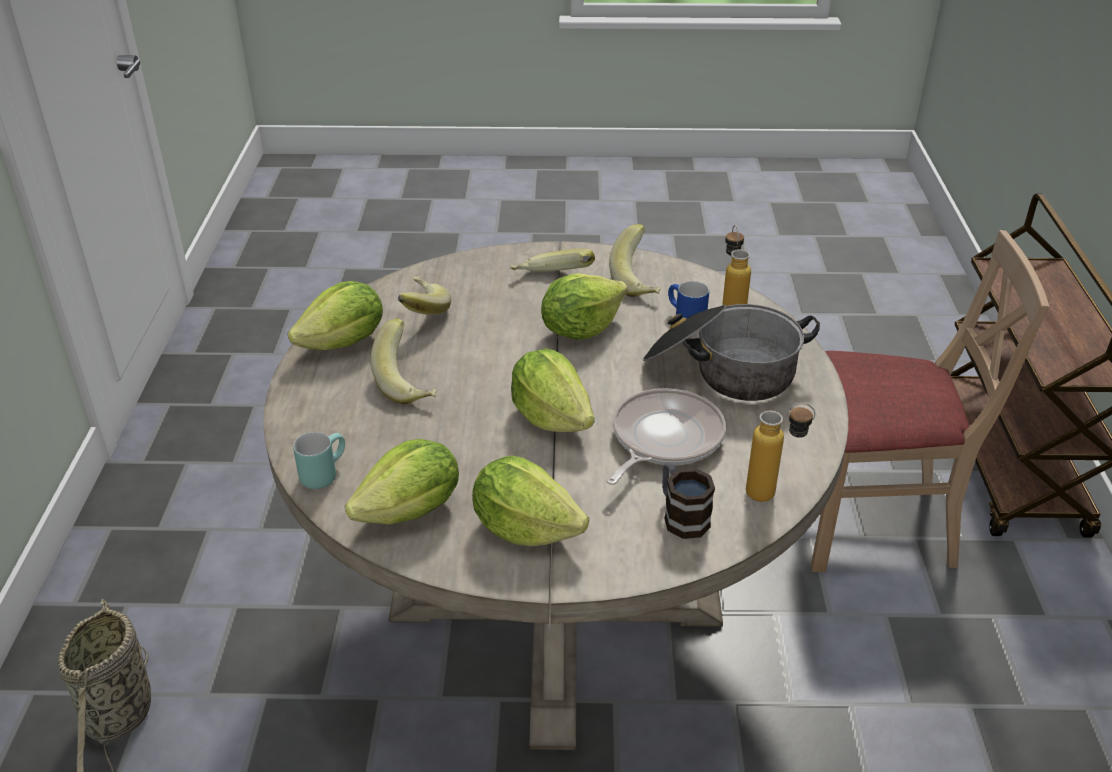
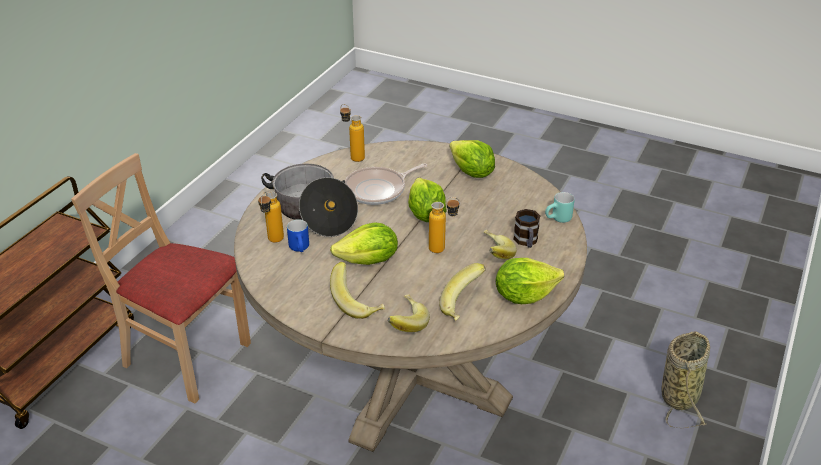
camera: 155 degrees left, 0 degrees up
(411, 511) = (520, 192): lettuce -> none
(488, 371) = (443, 250): none -> bottle
(640, 281) = (299, 285): banana -> banana (405, 324)
(681, 516) = (400, 160): mug -> mug (526, 242)

